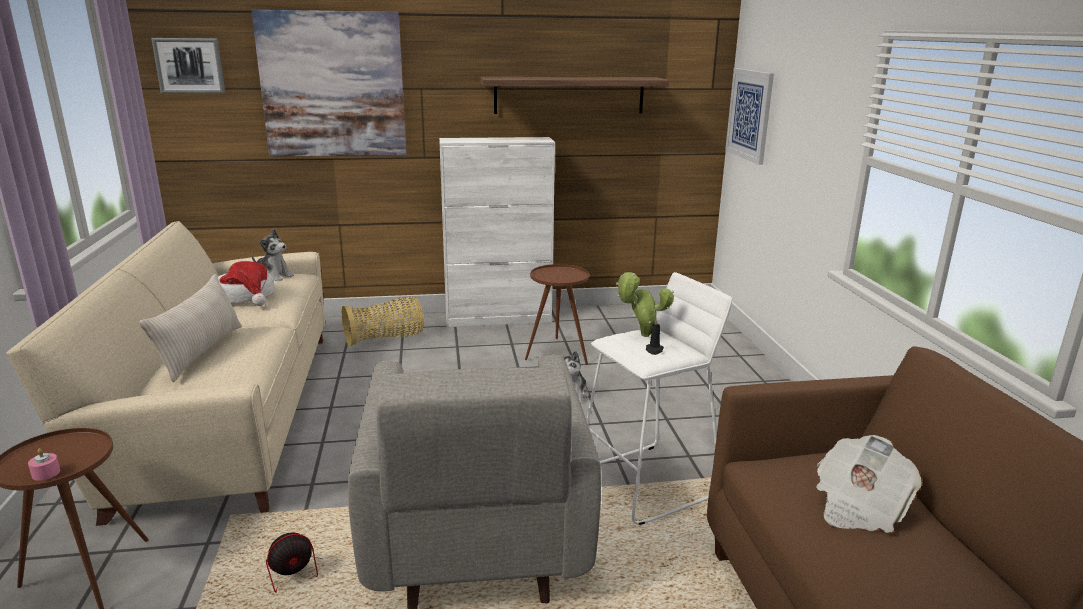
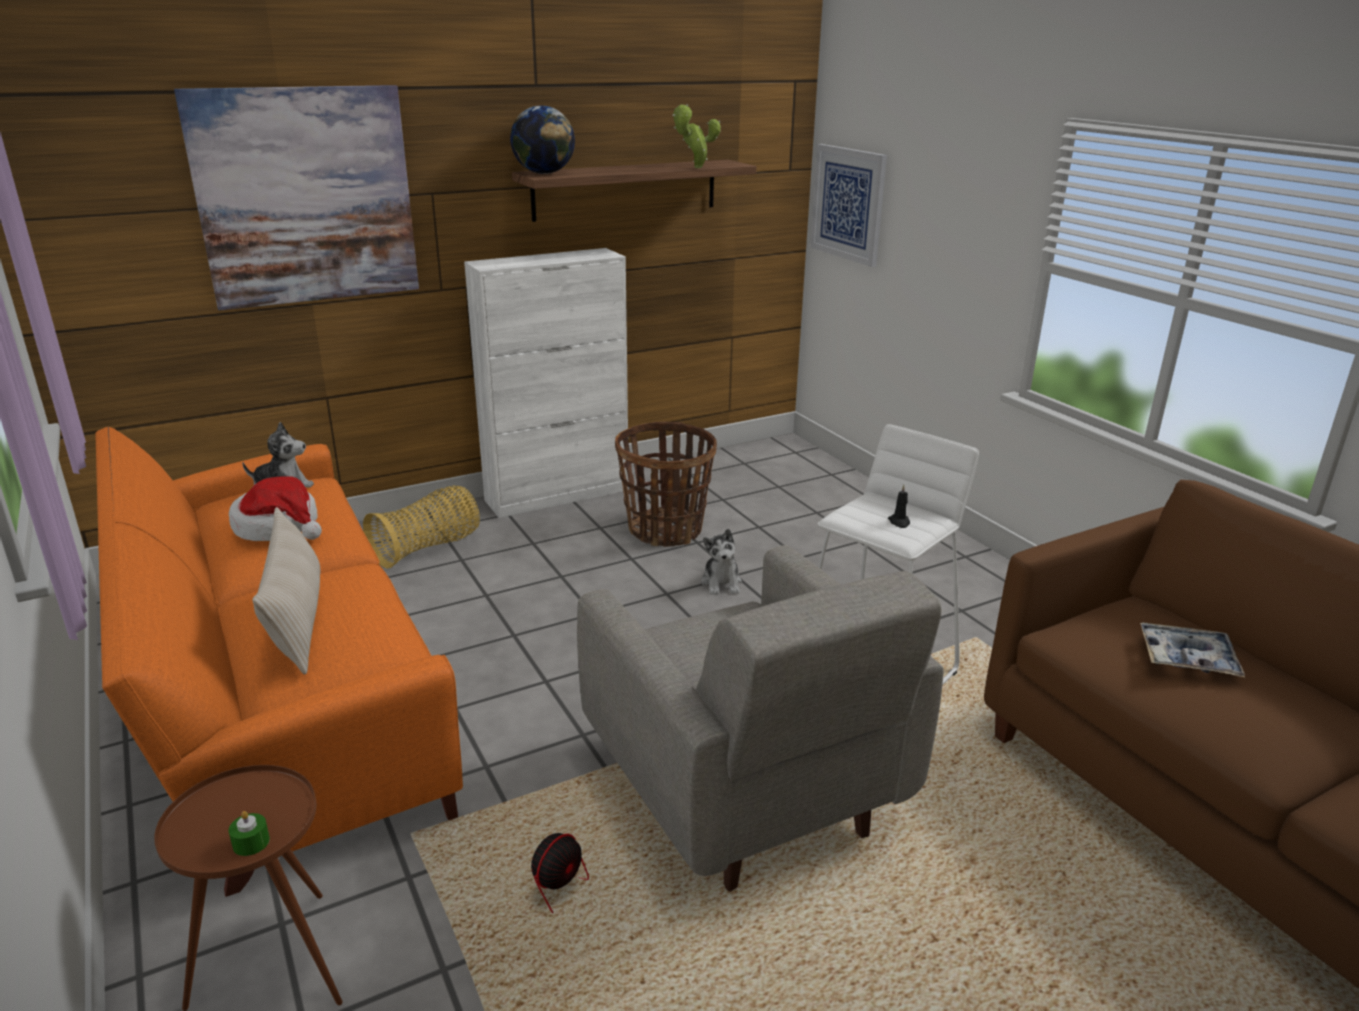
camera: 20 degrees left, 5 degrees up
(46, 473) = (251, 842): pink candle -> green candle
(189, 66) = (76, 181): picture -> none
(224, 413) = (282, 698): beige sofa -> orange sofa
(499, 77) = (544, 173): none -> globe
(558, 352) = (665, 530): brown side table -> basket
(642, 335) = (869, 505): potted plant -> potted plant (695, 167)
(858, 506) = (1187, 658): newspaper -> tray

